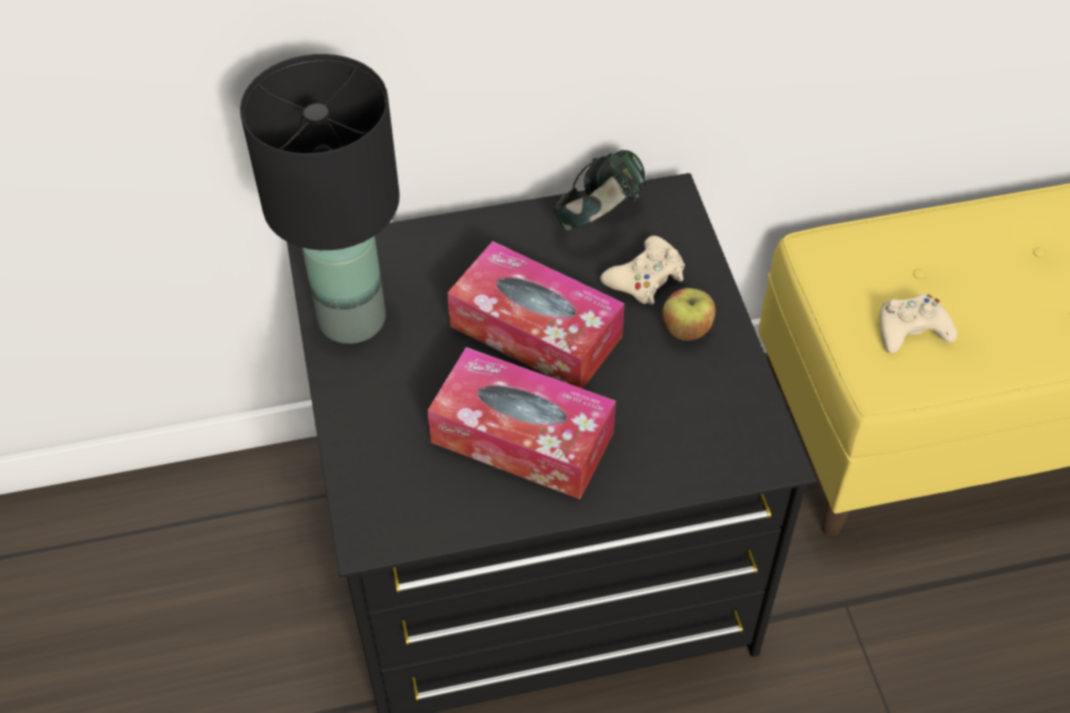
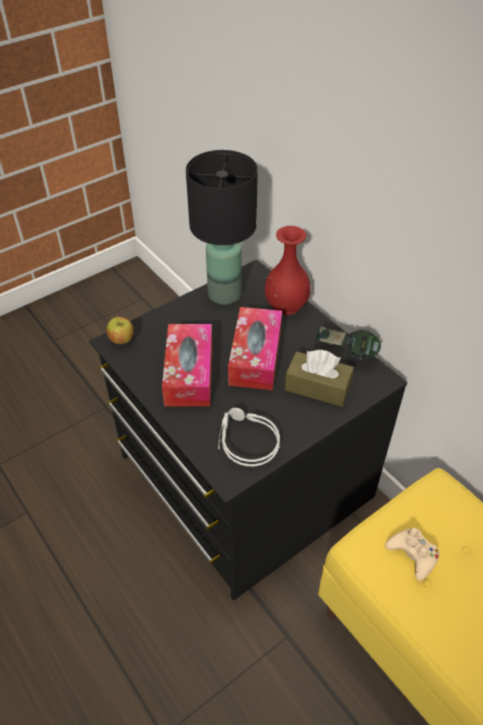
camera: 65 degrees right, 5 degrees down
(438, 244) = (286, 305): none -> red vase
(645, 278) = (317, 387): beige game controller -> brown tissue box
(686, 329) = (294, 414): apple -> apple (121, 339)
(710, 411) = (245, 441): none -> grey headphones

